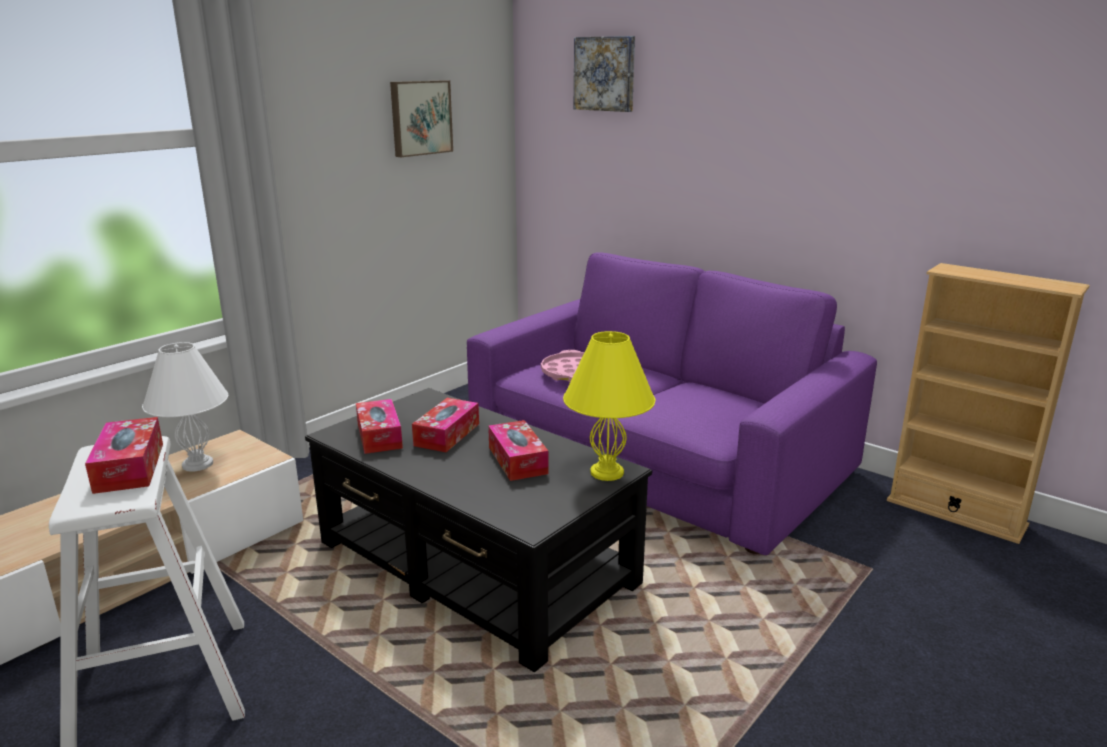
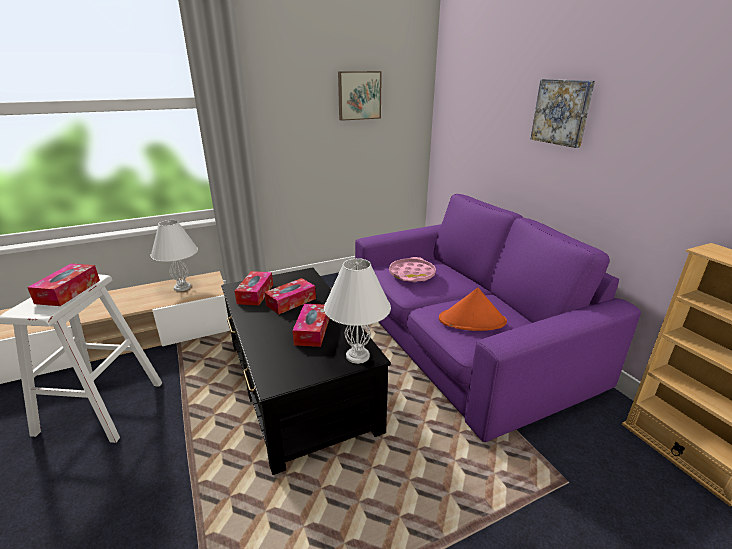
camera: 25 degrees right, 5 degrees up
(605, 74) = (484, 67): picture -> picture (562, 112)
(606, 472) = (357, 356): yellow table lamp -> white table lamp
(700, 410) = (472, 321): none -> orange hat

